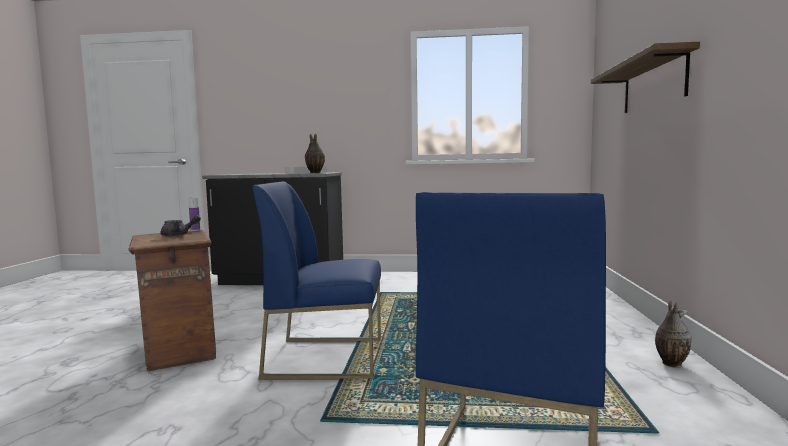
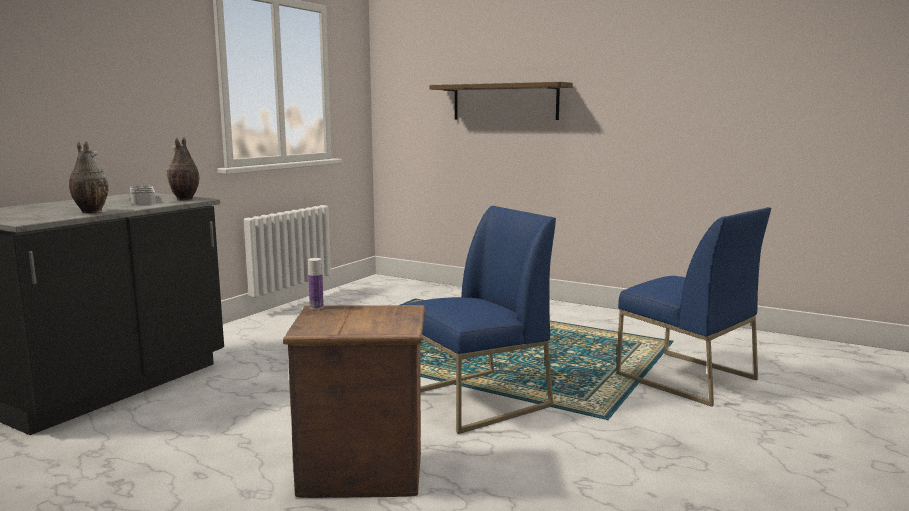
camera: 65 degrees left, 5 degrees up
(179, 235) = (355, 314): grey teapot -> none
(327, 358) = (476, 401): blue chair -> blue chair turned 150 degrees counterclockwise
(670, 363) = (591, 313): vase -> vase (90, 212)

